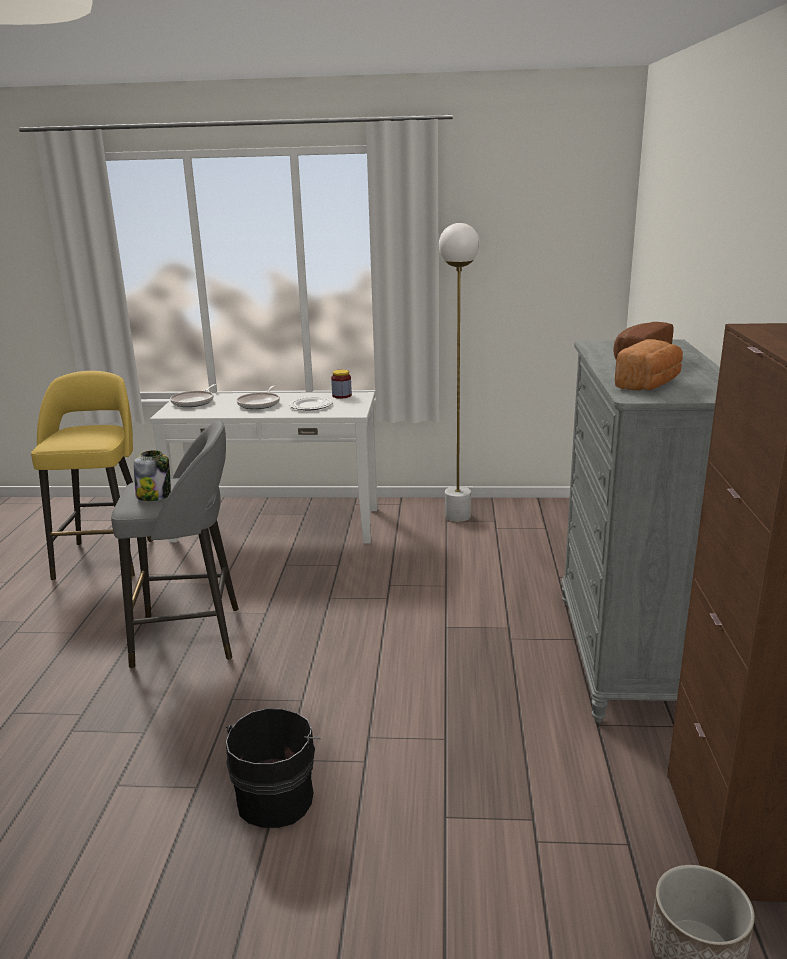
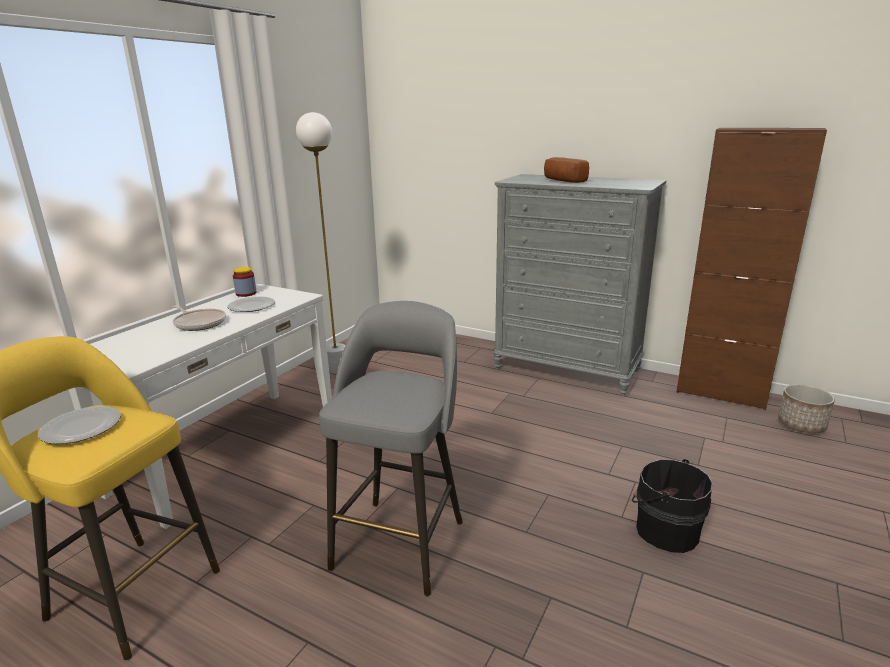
camera: 65 degrees left, 0 degrees up
(84, 432) = (83, 427): none -> plate
(154, 496) = (400, 397): jar -> none
(194, 402) = (118, 350): frying pan -> none
(649, 384) = (618, 184): bread -> none

